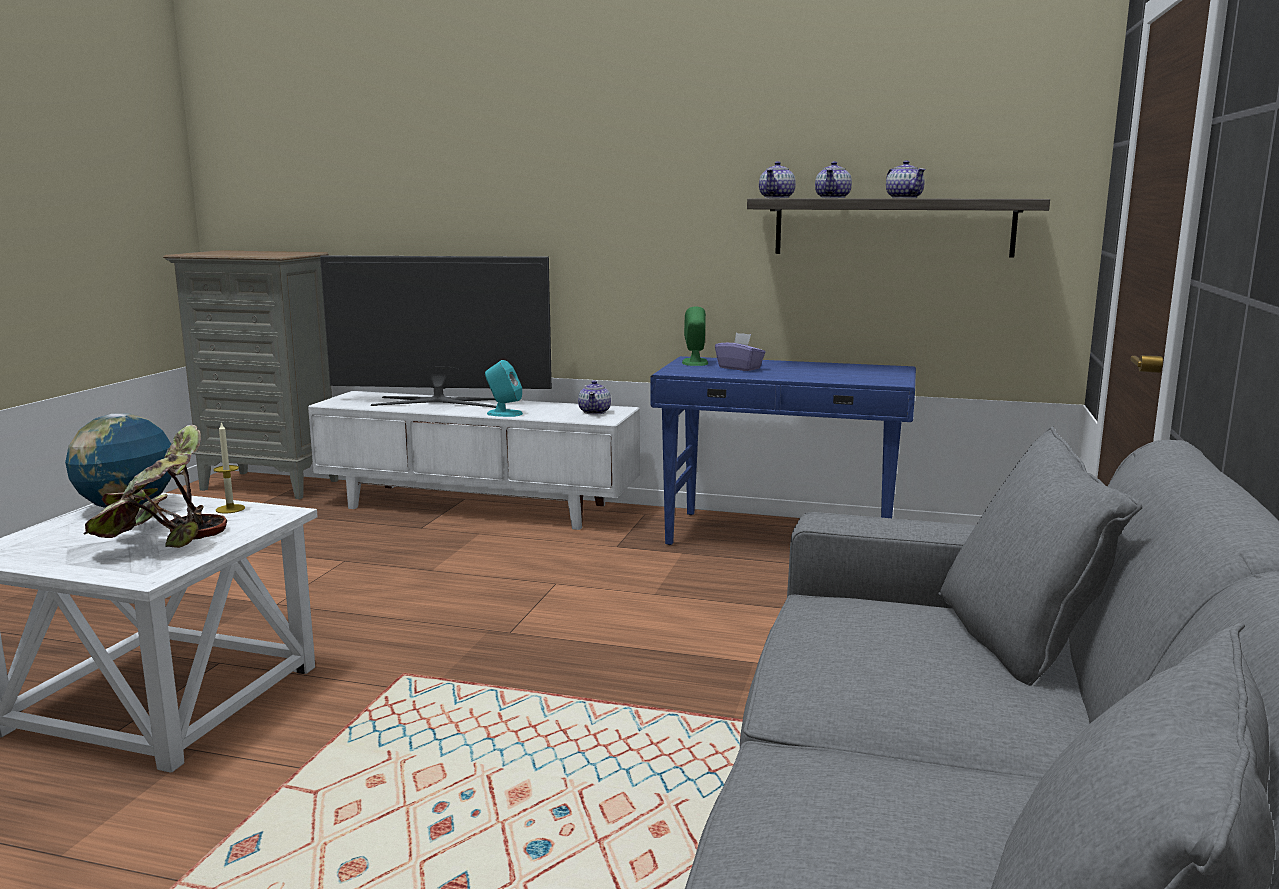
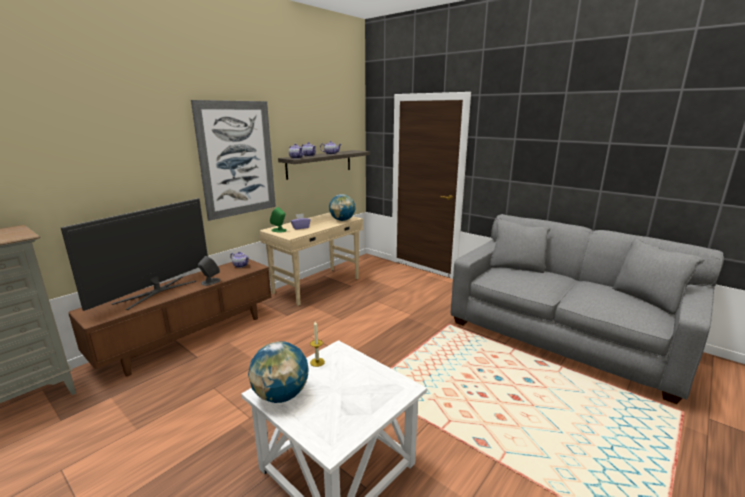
camera: 65 degrees left, 5 degrees up
(159, 539) = (352, 384): potted plant -> none
(479, 506) = (189, 335): white tv stand -> brown tv stand
(504, 413) = (210, 282): turquoise speaker -> grey speaker
(653, 191) = (237, 159): none -> picture
(781, 537) = (317, 285): blue console table -> beige console table
(858, 379) = (342, 220): none -> globe

